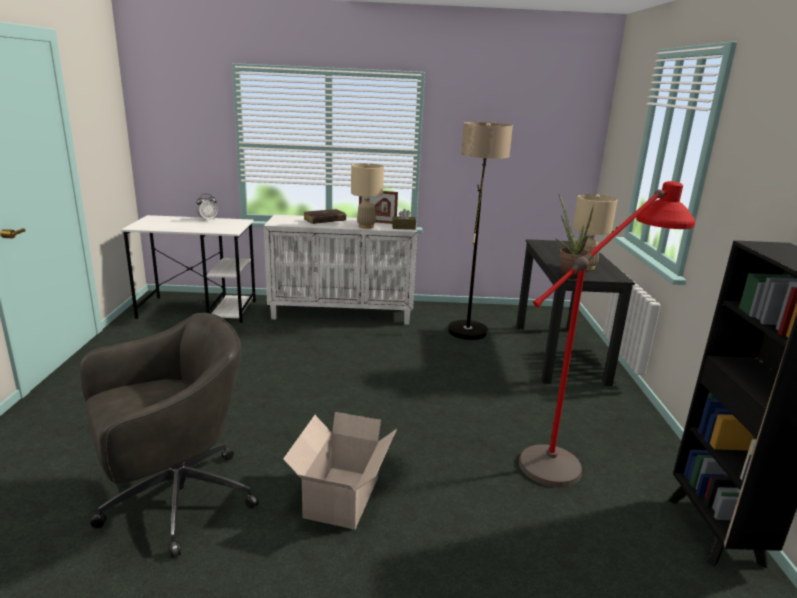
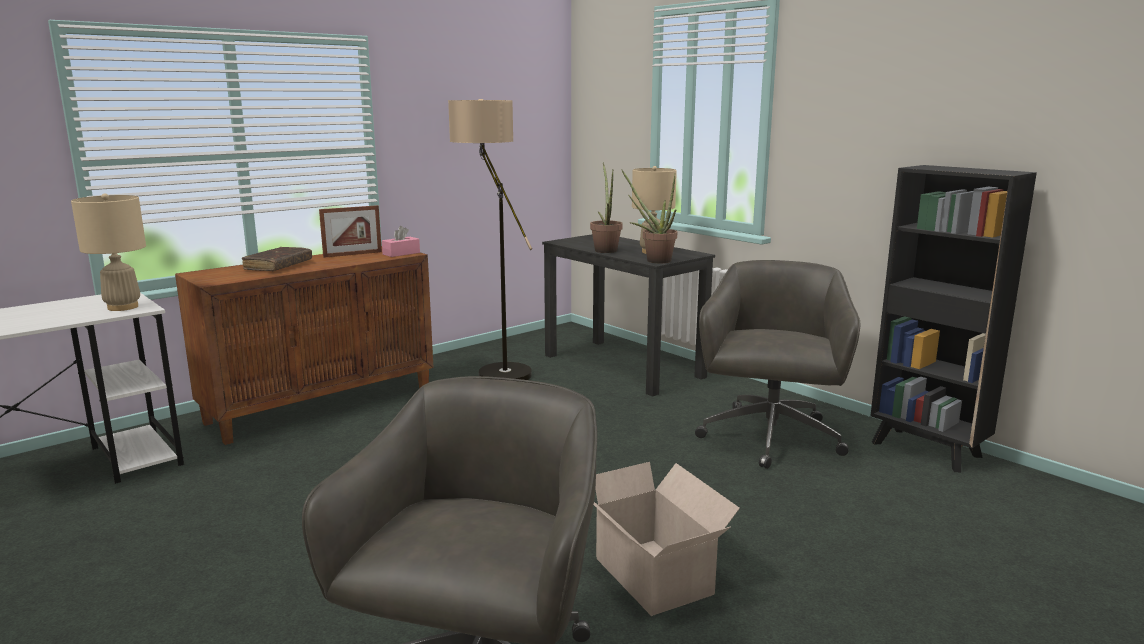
camera: 40 degrees left, 5 degrees down
(207, 219) = (52, 304): alarm clock -> none
(343, 313) = (322, 405): white cabinet -> brown cabinet
(366, 226) = (353, 261): beige table lamp -> beige table lamp (123, 307)
(403, 227) = (401, 253): brown tissue box -> pink tissue box
(554, 256) = (605, 249): none -> potted plant
(579, 453) = (770, 439): red floor lamp -> grey office chair

